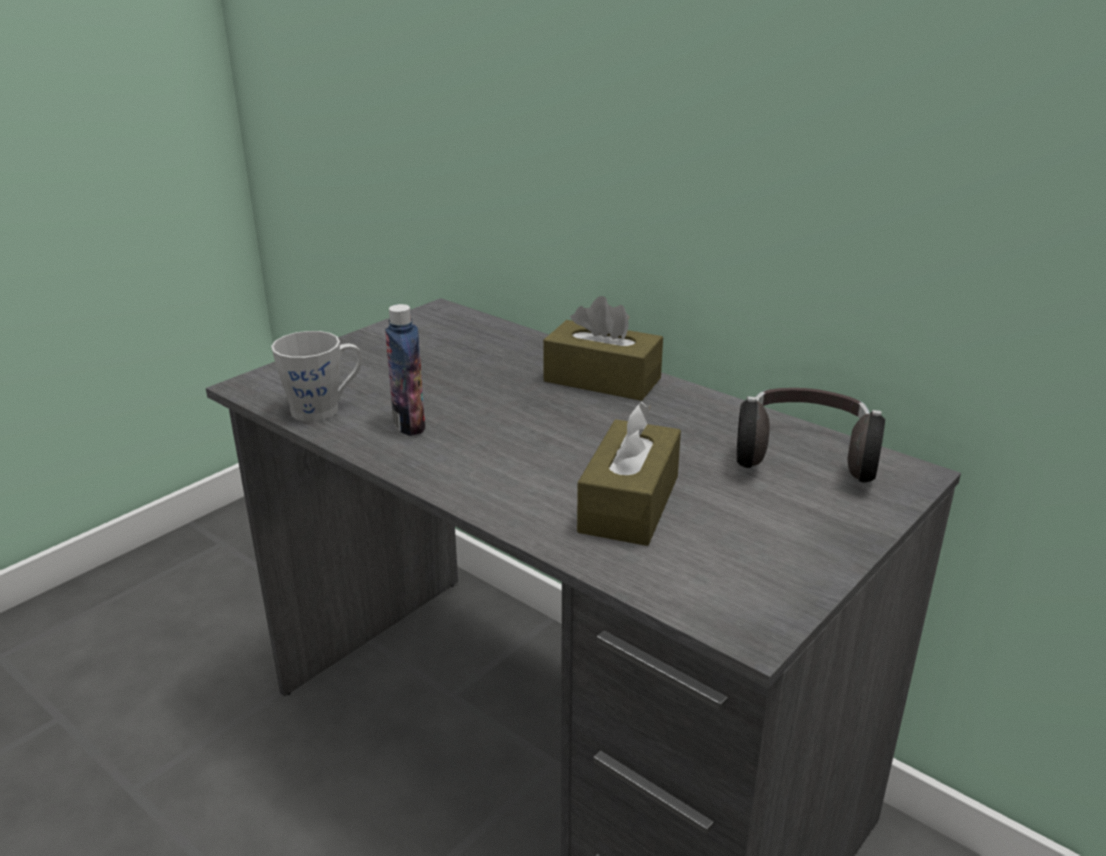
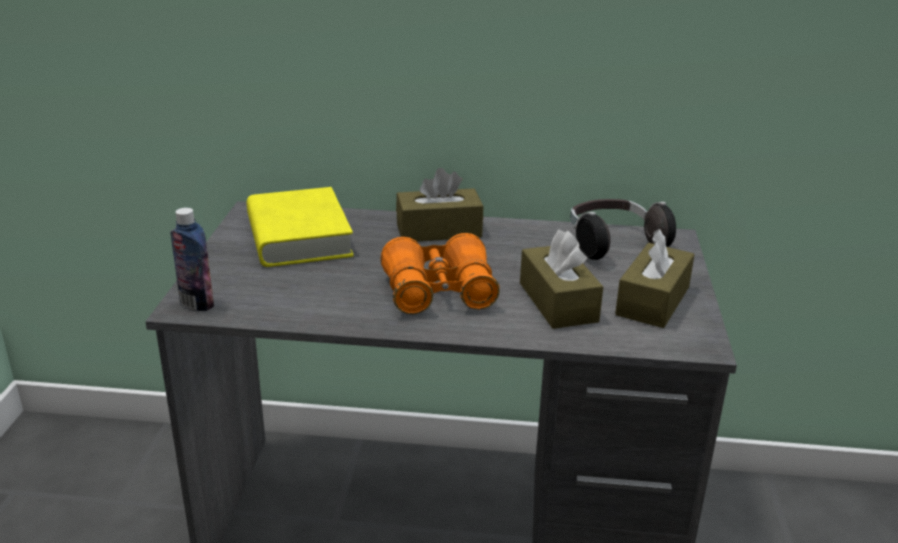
camera: 35 degrees left, 0 degrees up
(324, 409) = (272, 306): grey mug -> none
(409, 425) = (353, 298): bottle -> bottle (197, 304)
(446, 347) = (298, 237): none -> yellow book
(506, 447) = (439, 292): none -> orange binoculars
(760, 545) = (653, 301): none -> brown tissue box

